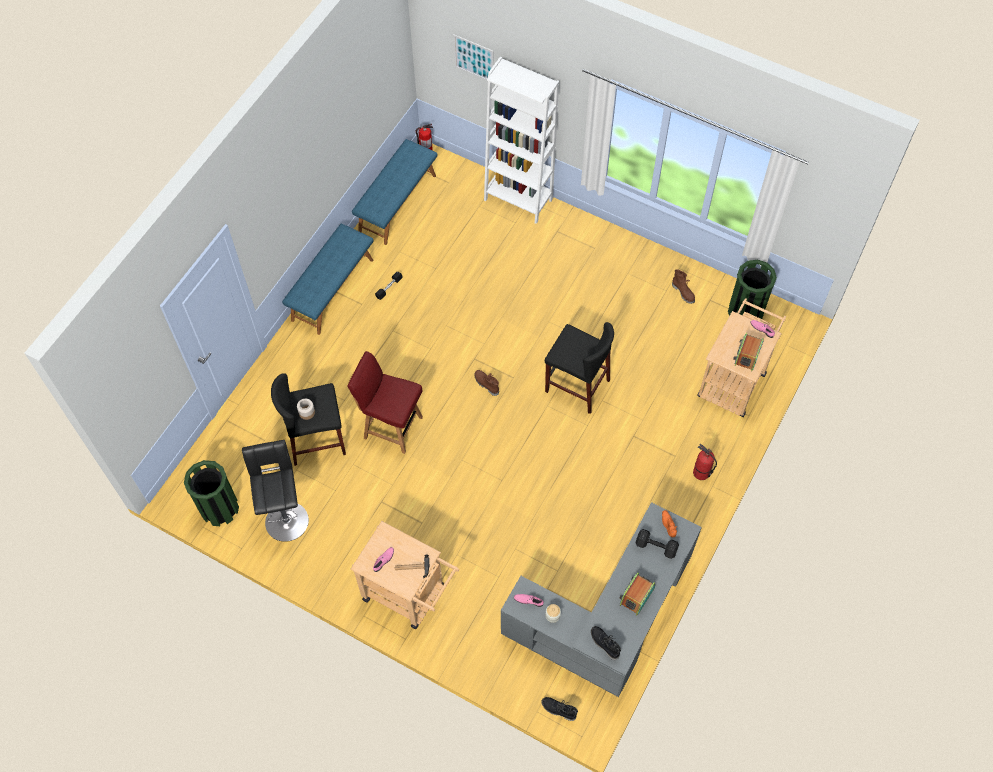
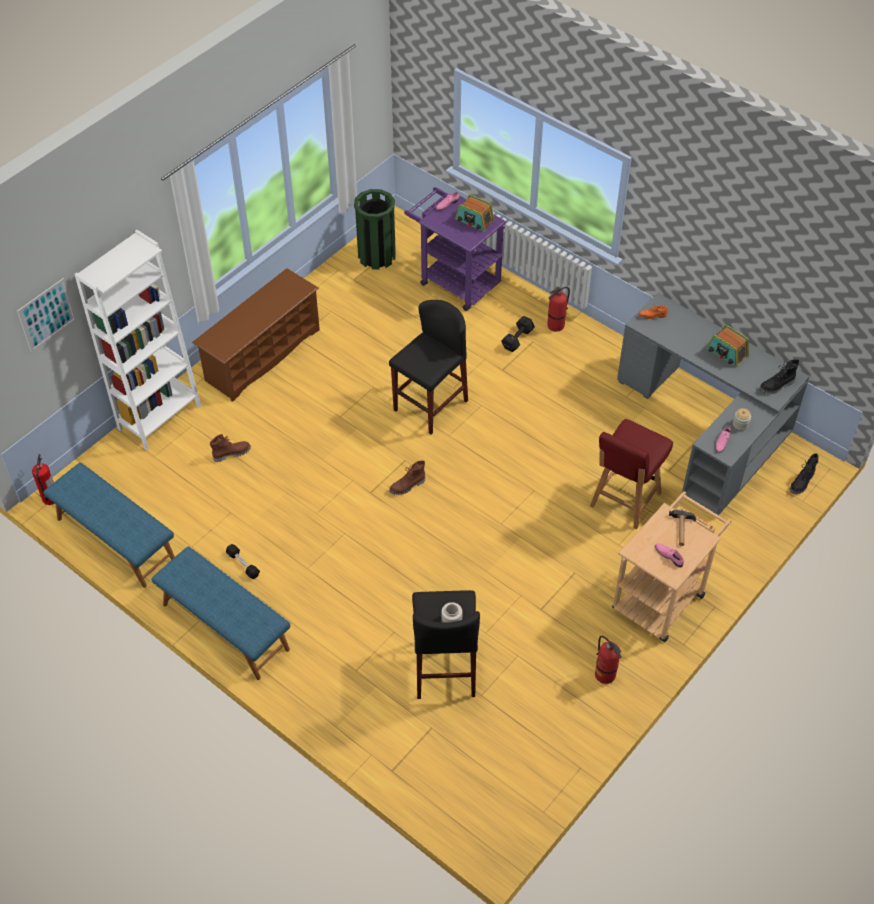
camera: 80 degrees left, 10 degrees down
(219, 508) = (520, 789): green trash can -> none
(286, 518) = (546, 713): black stool -> none
(326, 557) = (605, 675): none -> fire extinguisher
(391, 426) = (442, 586): red chair -> red chair (624, 501)
(601, 252) = (262, 355): none -> brown shoe rack
(655, 546) = (674, 329): black dumbbell -> black dumbbell (517, 339)
(683, 292) = (337, 298): brown boot -> brown boot (231, 453)
(734, 379) = (454, 280): beige cart -> purple cart

